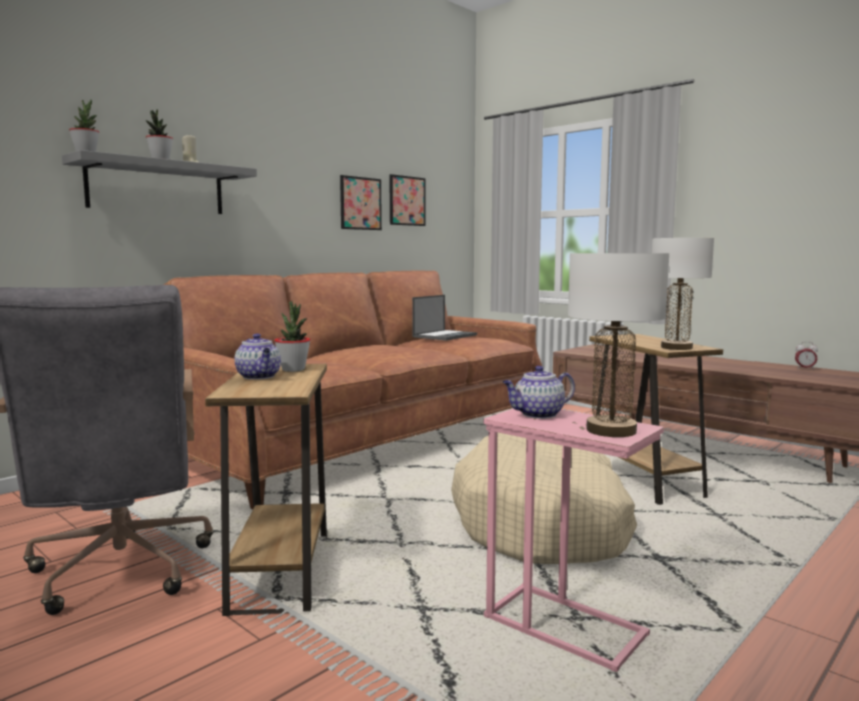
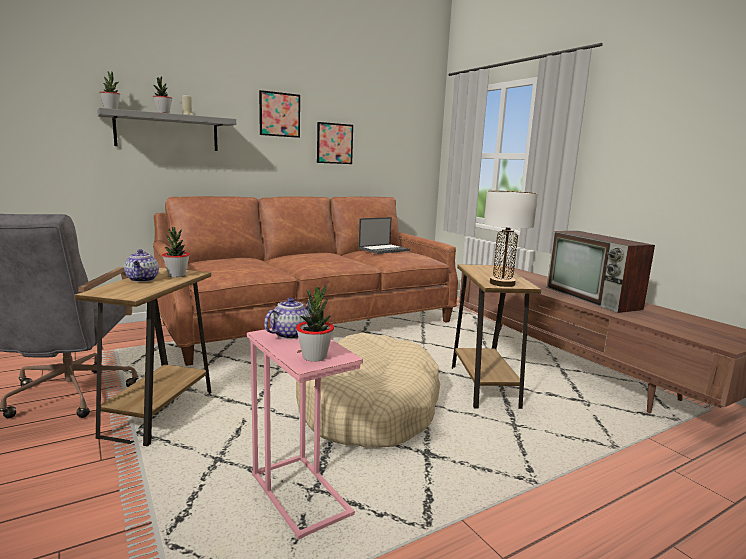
camera: 15 degrees right, 5 degrees up
(407, 201) = (377, 141): picture -> picture (279, 114)
(538, 414) = (290, 334): teapot -> teapot turned 135 degrees clockwise
(611, 430) = (314, 357): table lamp -> potted plant
(731, 365) = (593, 298): none -> television
(805, 369) = (656, 310): alarm clock -> none

